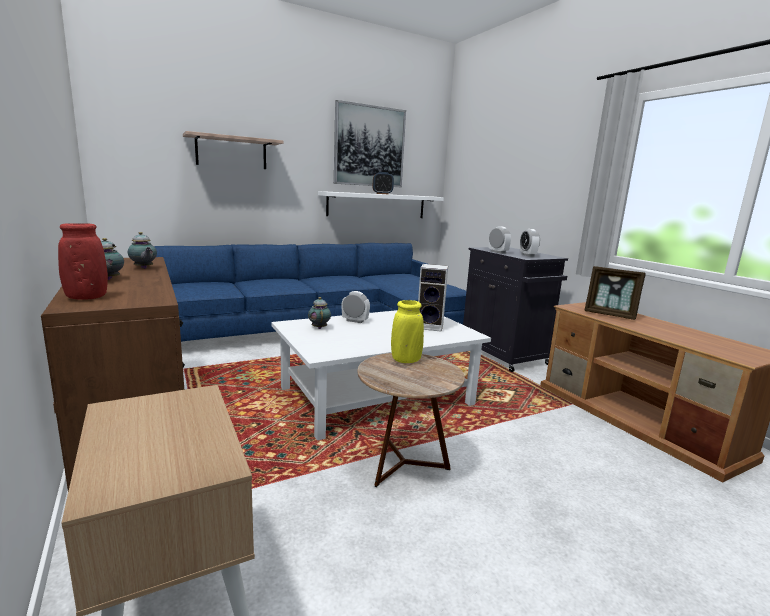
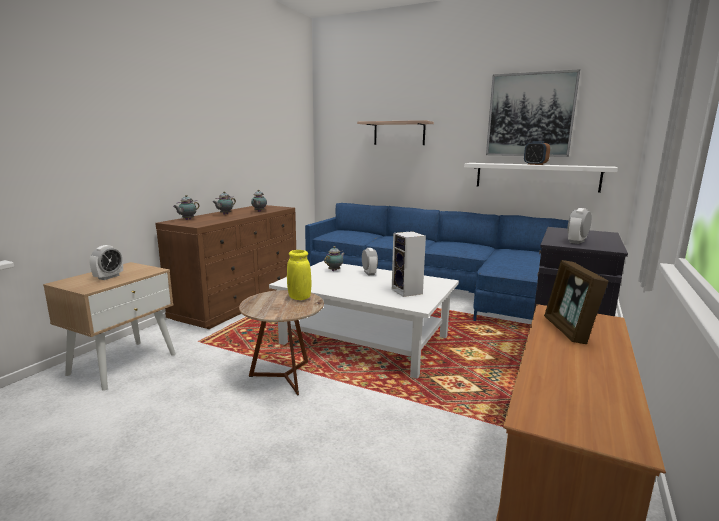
camera: 55 degrees right, 0 degrees up
(87, 297) = (187, 220): red vase -> teapot
(498, 252) = (553, 234): alarm clock -> alarm clock (109, 277)

